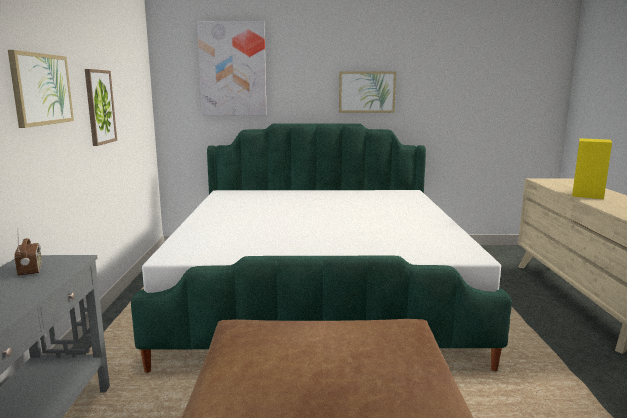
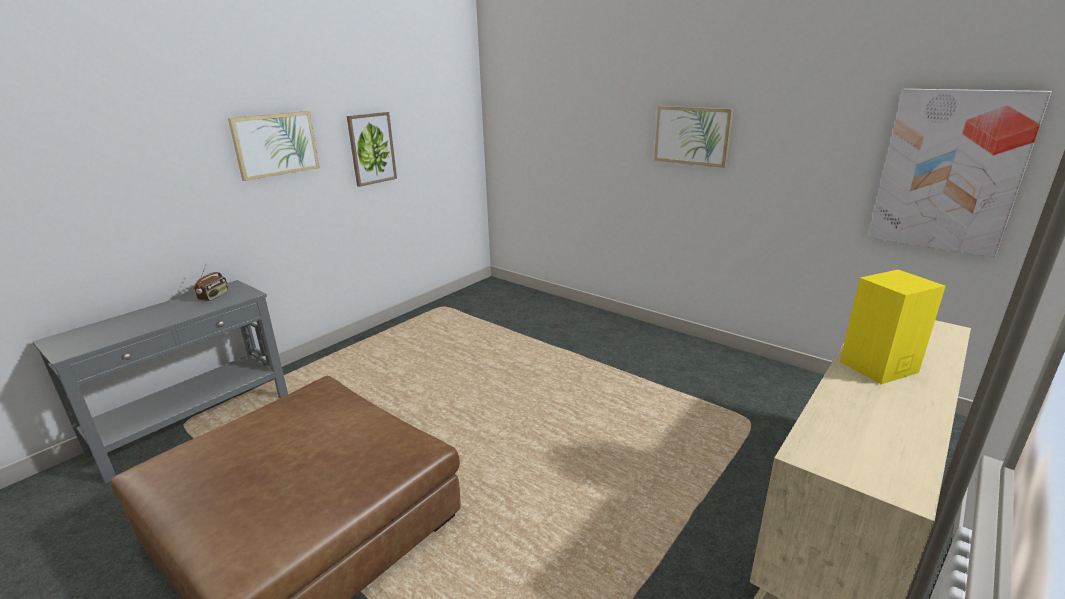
camera: 40 degrees right, 10 degrees up
(232, 69) = (548, 99): picture -> picture (949, 172)
(318, 293) = (536, 373): bed -> none

